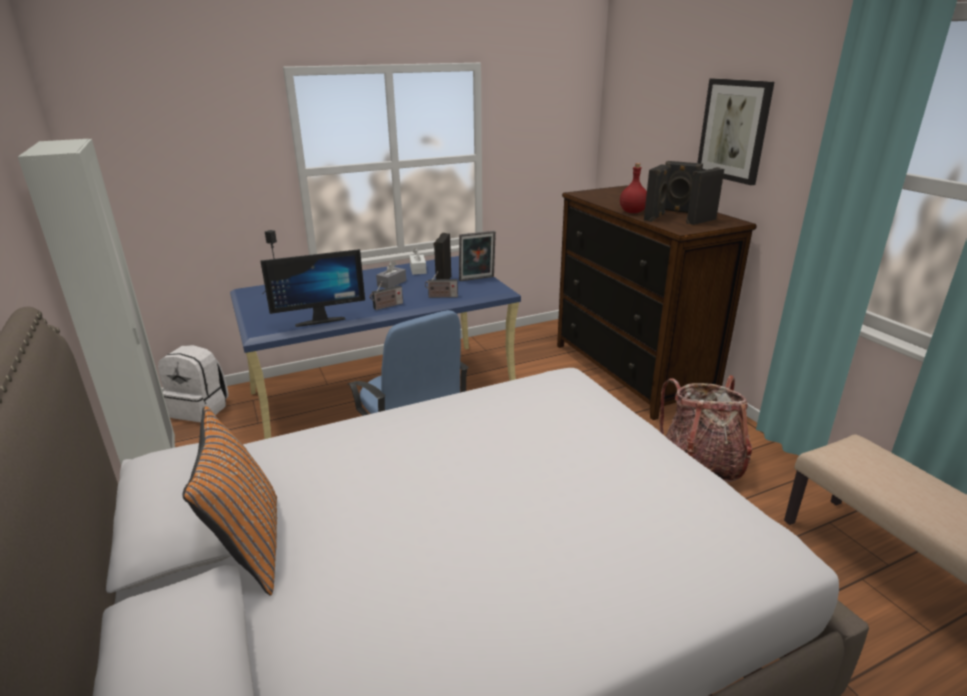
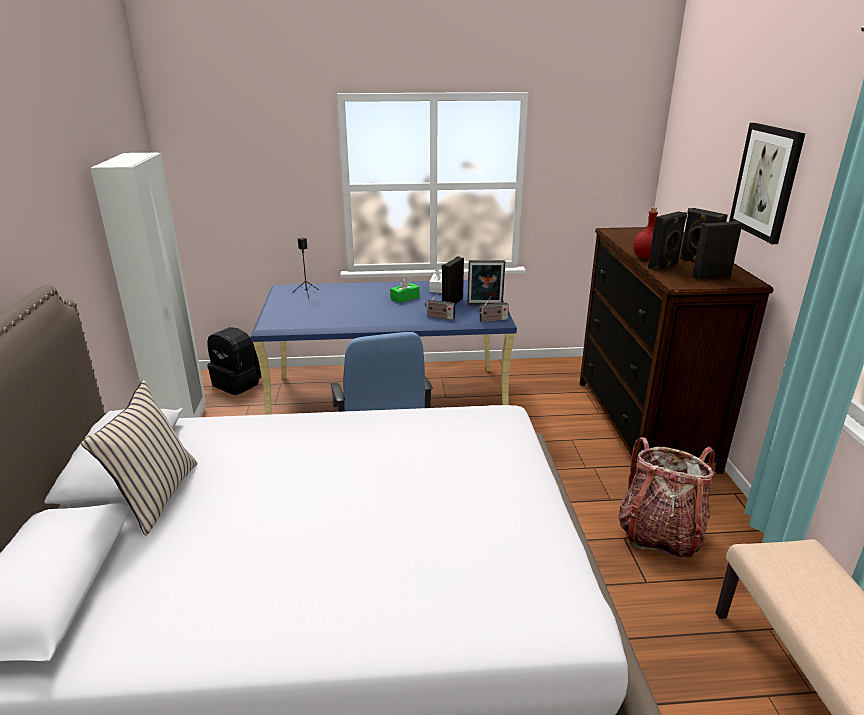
camera: 20 degrees right, 0 degrees up
(201, 409) = (238, 383): white backpack -> black backpack
(249, 546) = (155, 496): orange pillow -> beige pillow
(319, 319) = (321, 322): monitor -> none
(387, 306) = (385, 319): radio -> radio (492, 320)
(391, 283) = (405, 298): grey tissue box -> green tissue box

